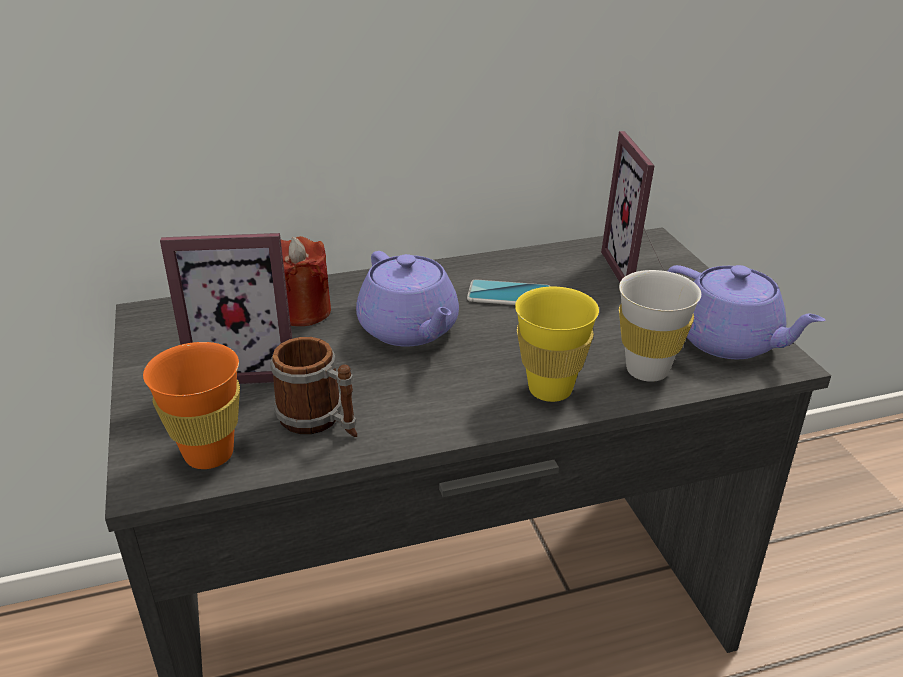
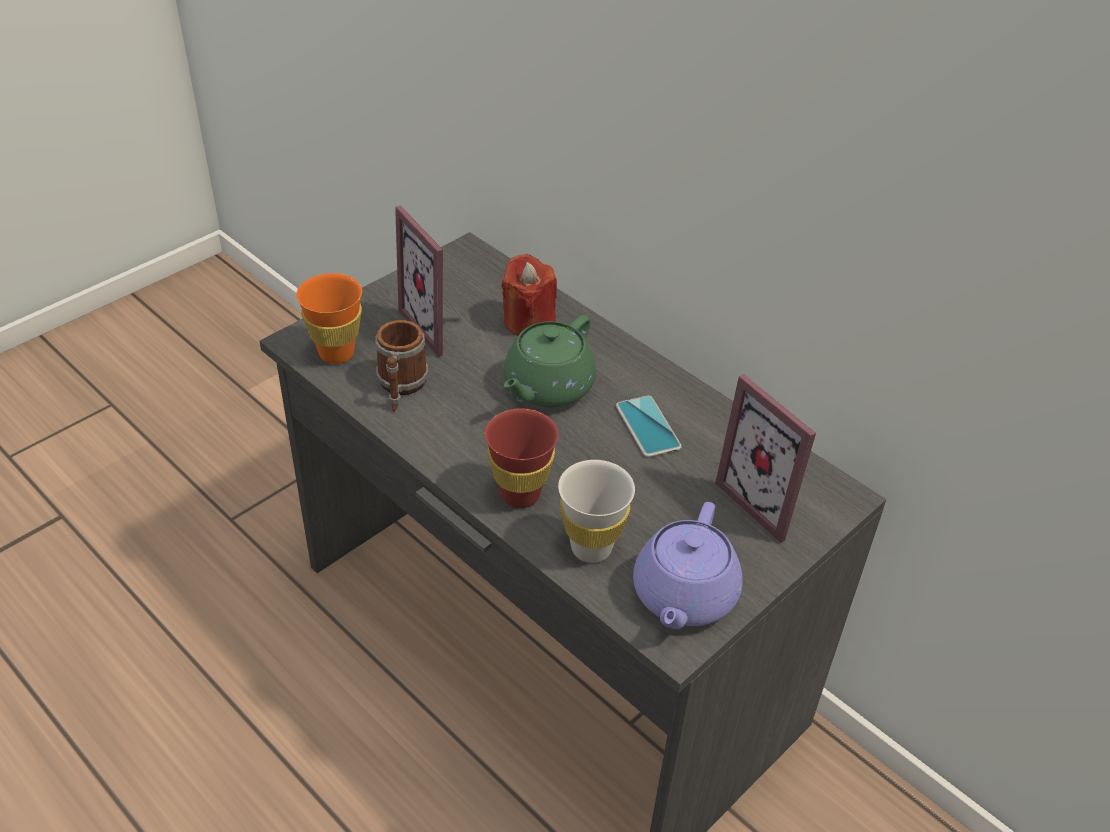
camera: 60 degrees right, 10 degrees up
(409, 329) = (547, 387): purple teapot -> green teapot
(550, 389) = (520, 495): yellow cup -> red cup
(637, 270) = (767, 501): picture frame -> picture frame turned 90 degrees counterclockwise

